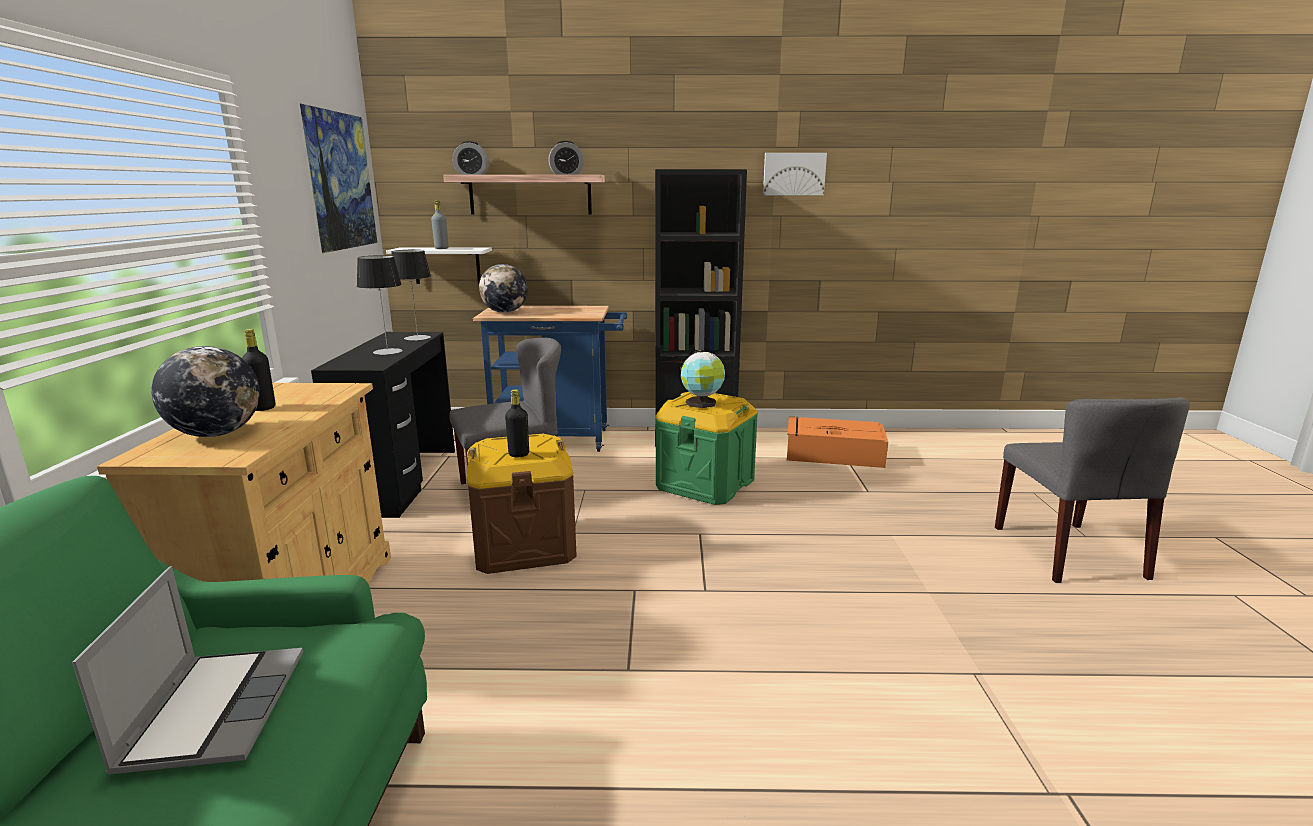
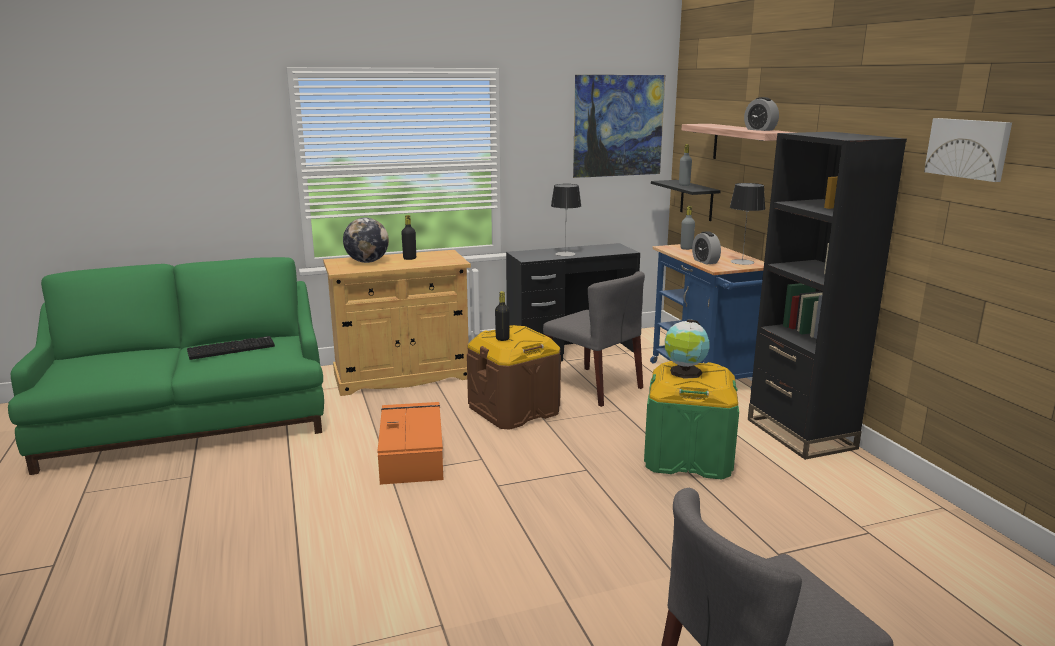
camera: 70 degrees right, 0 degrees up
(214, 709) = (232, 348): laptop -> keyboard
(417, 338) = (611, 251): table lamp -> table lamp (742, 262)
(447, 265) = (696, 200): white shelf -> black shelf
(472, 174) = (712, 124): alarm clock -> alarm clock (705, 261)
(505, 312) = (686, 248): globe -> grey bottle
(832, 454) = (868, 522): orange storage box -> orange storage box (412, 454)

